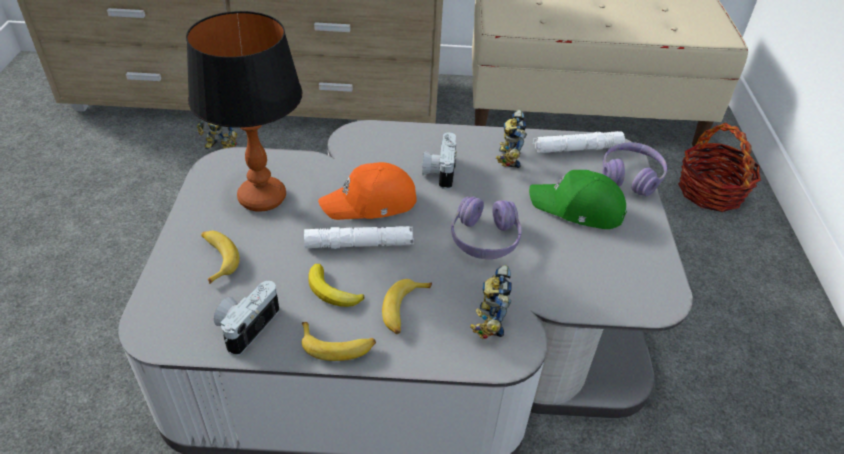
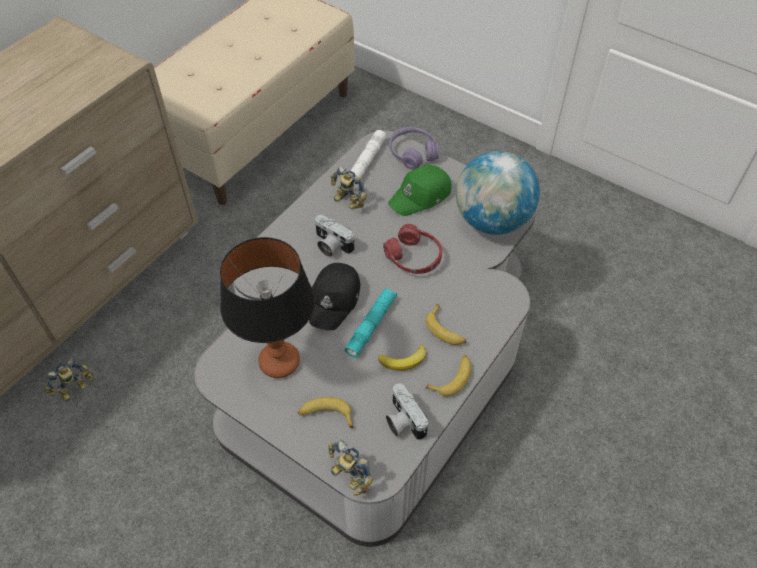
camera: 55 degrees left, 10 degrees up
(359, 244) = (371, 325): white flashlight -> turquoise flashlight
(371, 203) = (335, 300): orange cap -> black cap
(484, 239) = (414, 257): purple headphones -> red headphones
(488, 320) = (480, 293): toy robot -> toy robot (348, 477)
(611, 285) = (492, 221): none -> globe
(710, 191) = (389, 120): basket -> none

